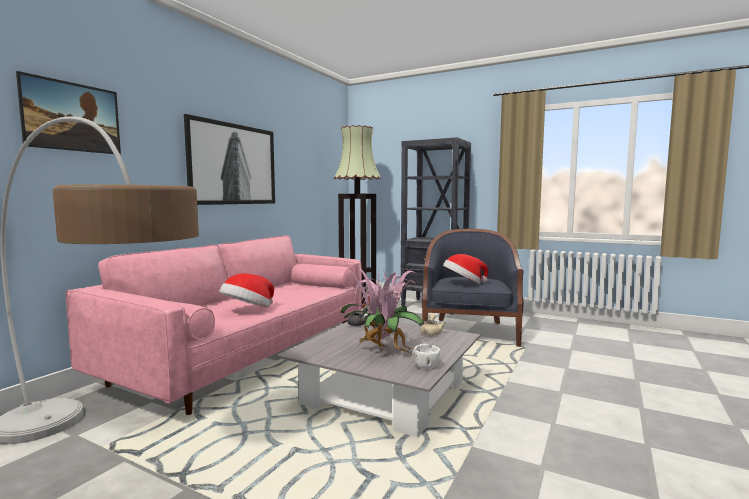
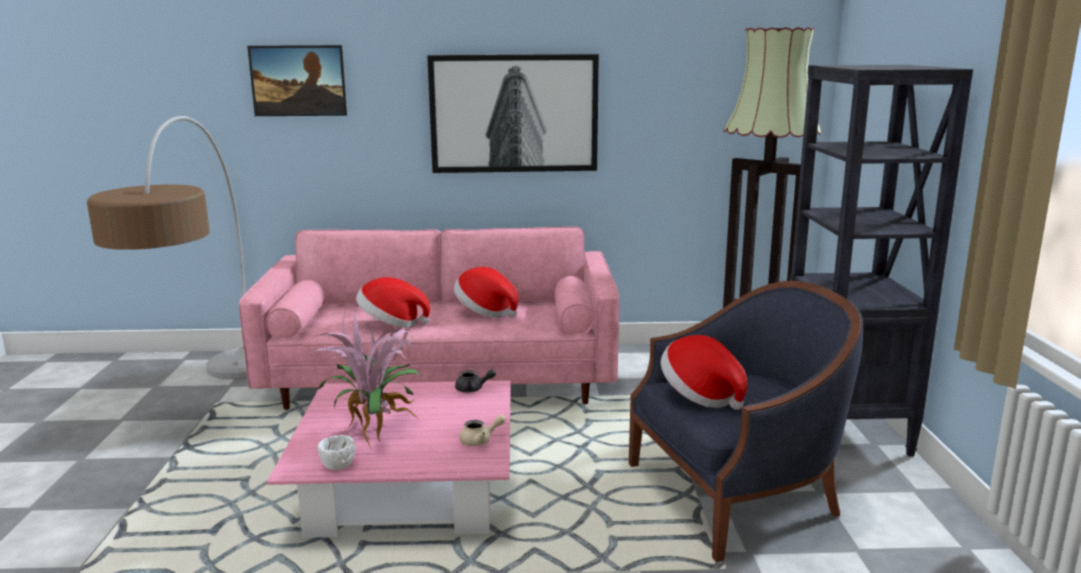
camera: 60 degrees right, 10 degrees up
(276, 293) = (485, 312): none -> hat
(385, 392) = (409, 488): grey coffee table -> pink coffee table

